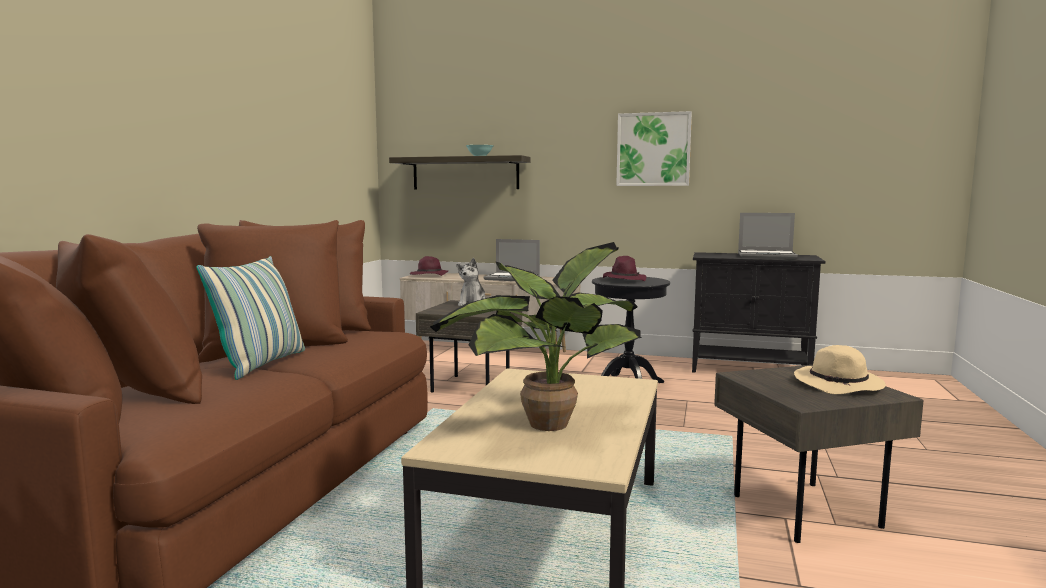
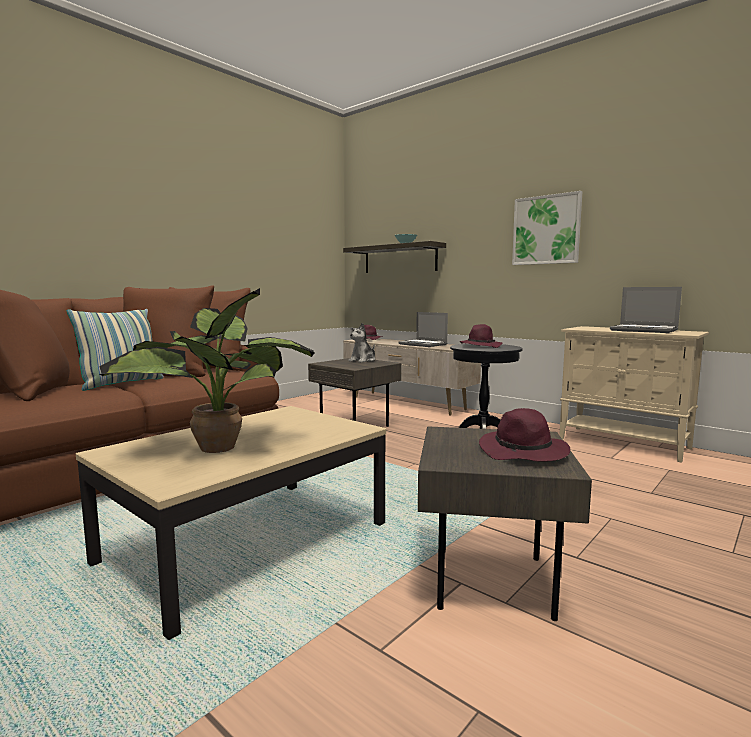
camera: 25 degrees right, 0 degrees up
(750, 369) = (624, 443): black cabinet -> beige cabinet
(839, 385) = (523, 452): beige hat -> purple hat

